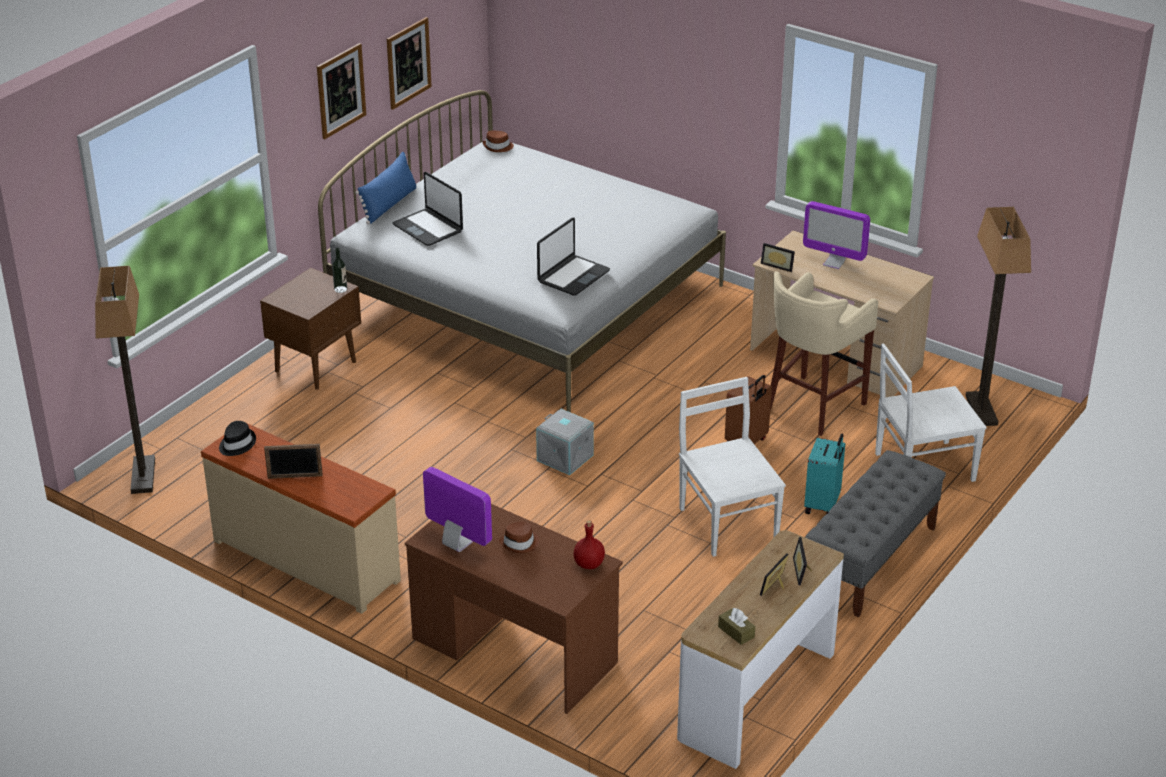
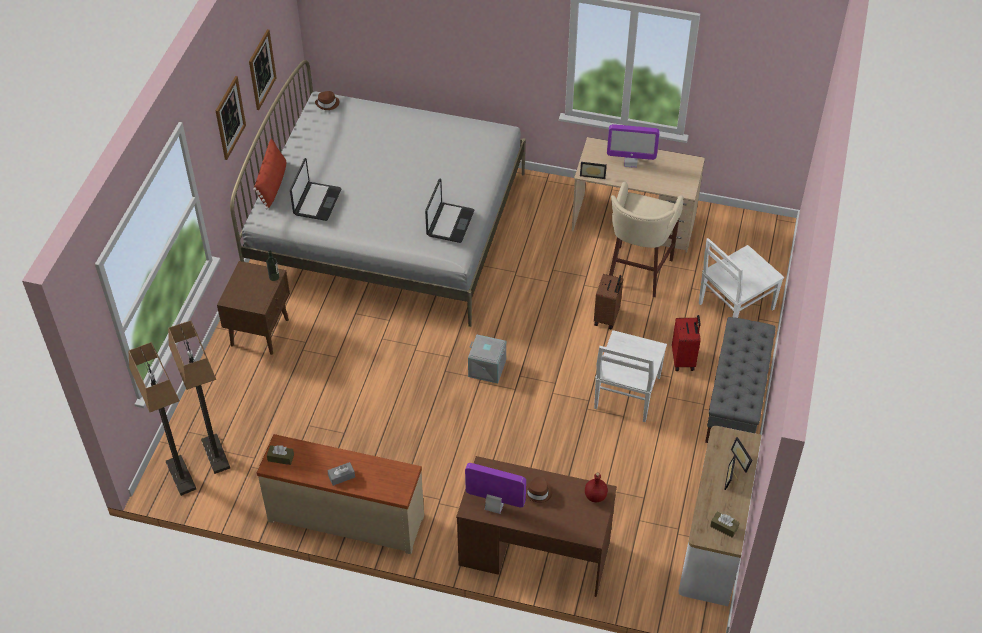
camera: 20 degrees left, 15 degrees up
(236, 444) = (281, 458): black hat -> brown tissue box
(295, 477) = (341, 476): picture frame -> grey tissue box
(389, 204) = (272, 184): blue pillow -> red pillow
(428, 228) = (316, 202): laptop -> laptop turned 105 degrees counterclockwise
(727, 522) = (626, 394): white chair -> white chair turned 120 degrees counterclockwise
(823, 505) = (684, 360): turquoise suitcase -> red suitcase
(980, 410) = (751, 244): floor lamp -> floor lamp (215, 454)

